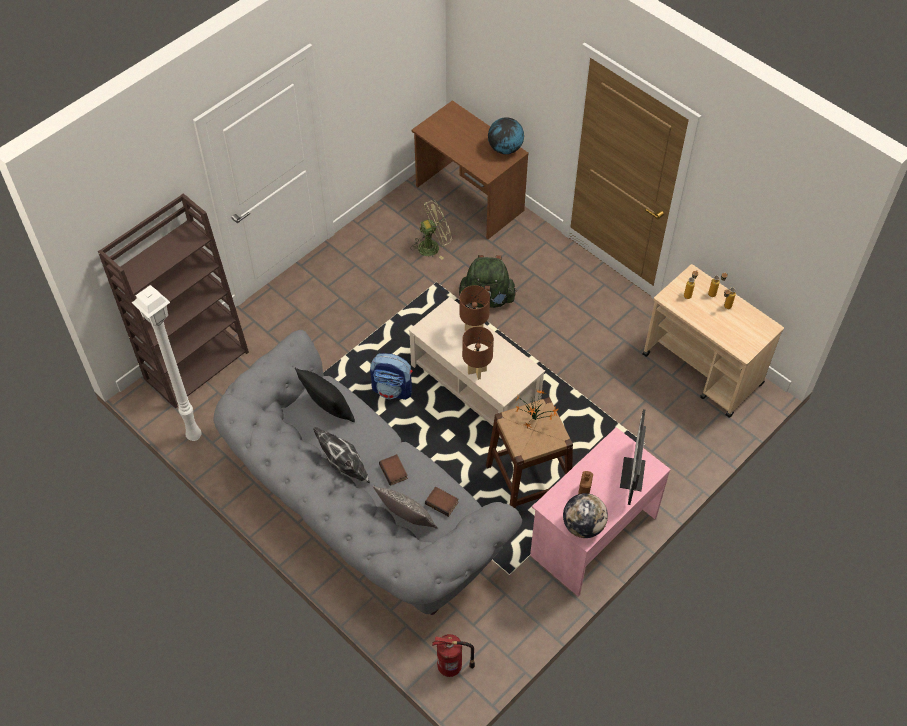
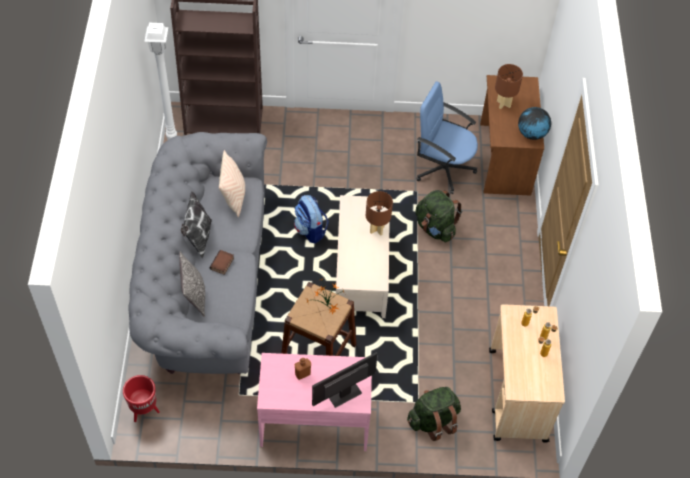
camera: 45 degrees right, 0 degrees up
(328, 409) = (234, 197): black pillow -> beige pillow
(433, 246) = (443, 168): green fan -> blue office chair
(442, 502) = (225, 306): book -> none
(451, 666) = (144, 411): fire extinguisher -> red planter
(477, 372) = (347, 255): brown table lamp -> brown table lamp (503, 104)
(583, 525) = (274, 392): globe -> none
(672, 446) = (433, 421): none -> green backpack

